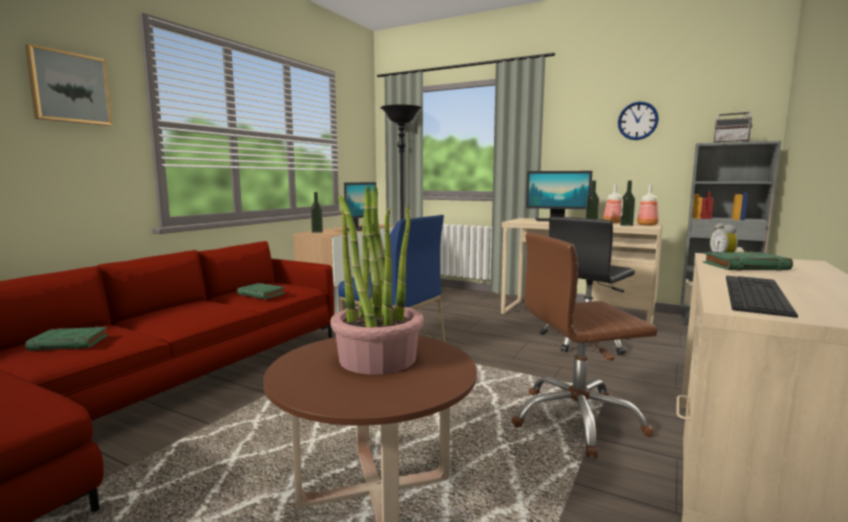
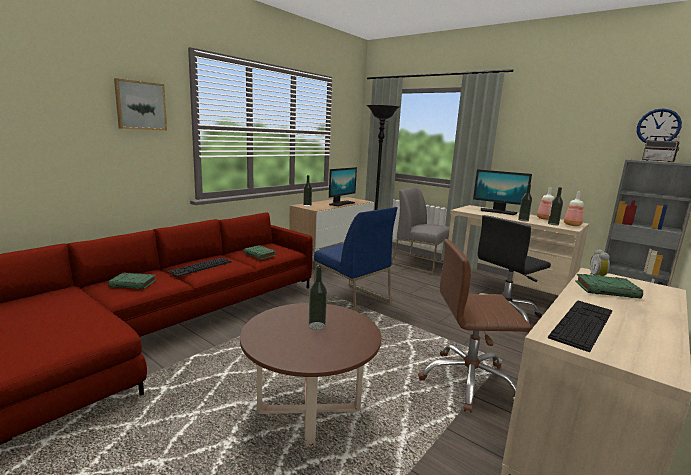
camera: 10 degrees right, 5 degrees up
(176, 314) = (201, 266): none -> keyboard
(377, 358) = (317, 326): potted plant -> bottle
(467, 298) = (421, 264): none -> grey chair
(637, 121) = (579, 132): wall clock -> wall clock (658, 127)

